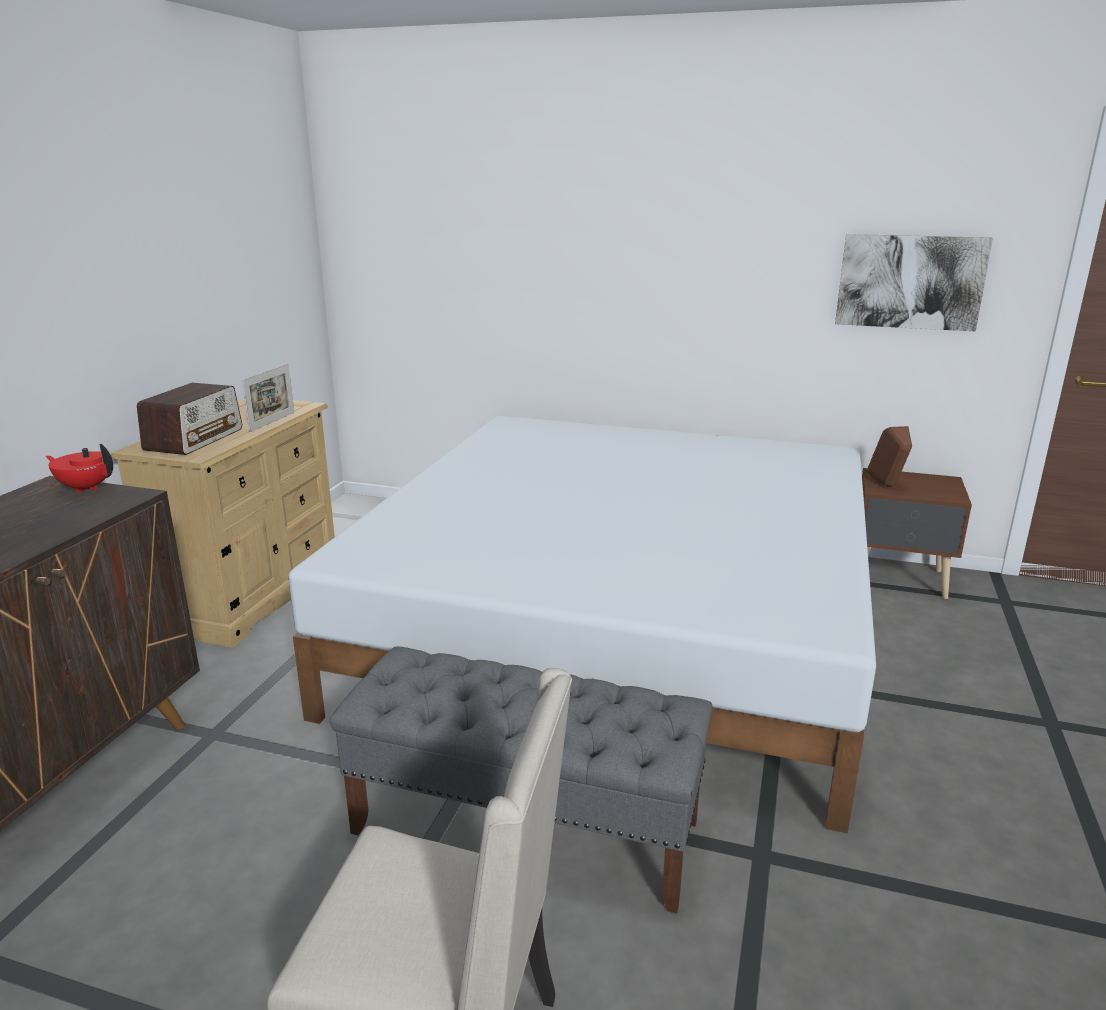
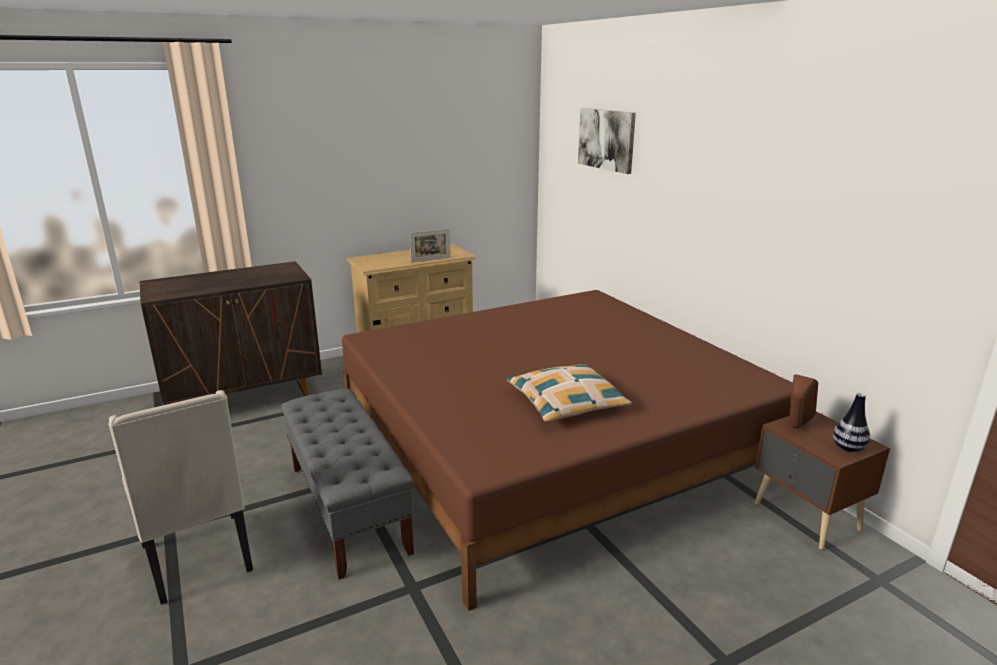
camera: 45 degrees right, 0 degrees up
(86, 488) = (293, 269): red teapot -> none
(195, 439) = (384, 260): radio -> none
(620, 625) = (550, 448): white bed -> brown bed
(739, 533) = (566, 402): none -> pillow
(910, 282) = (866, 249): picture -> picture (606, 139)
(945, 487) = (848, 448): none -> vase

